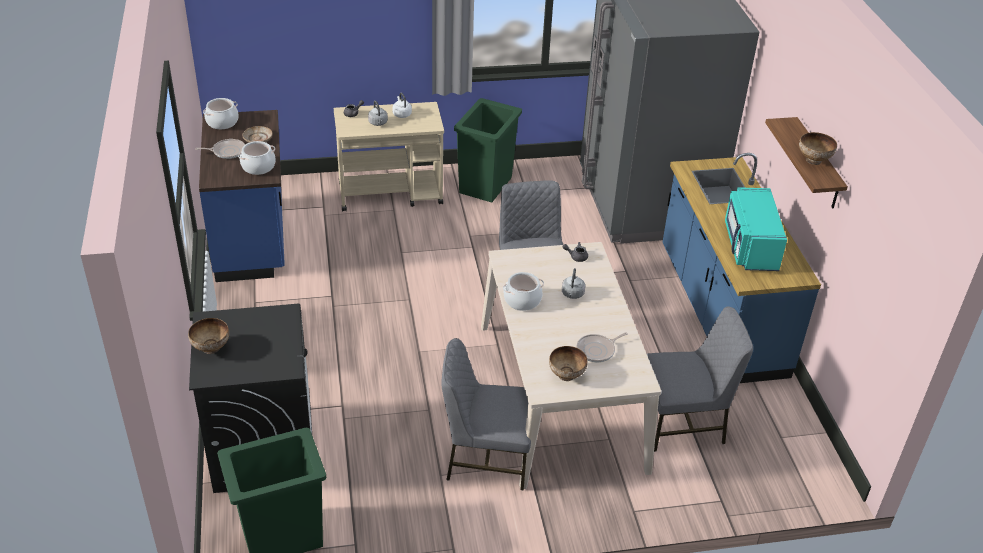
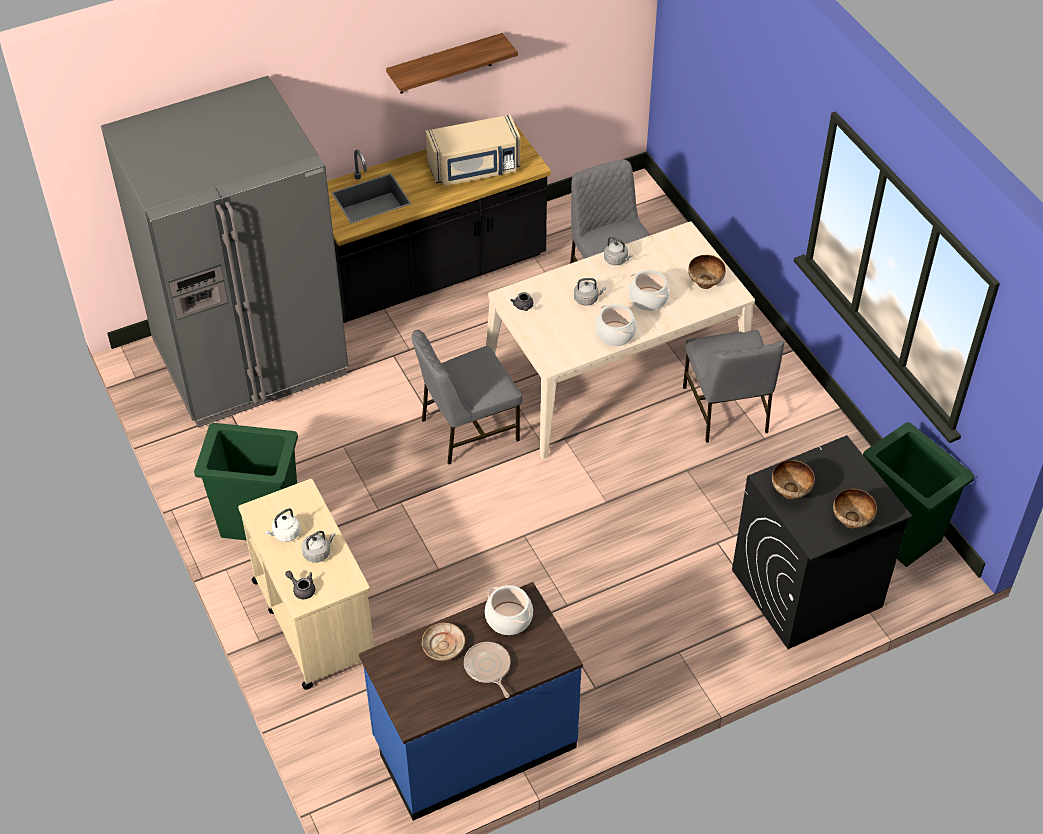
camera: 105 degrees left, 10 degrees up
(222, 122) = (417, 705): cooking pot -> cooking pot (648, 299)
(597, 350) = (660, 268): frying pan -> none
(618, 325) = (617, 260): none -> grey kettle
(720, 311) = (433, 273): blue counter -> black counter
(750, 246) = (474, 169): turquoise microwave -> beige microwave
(813, 161) = (468, 53): bowl -> bowl (791, 492)

